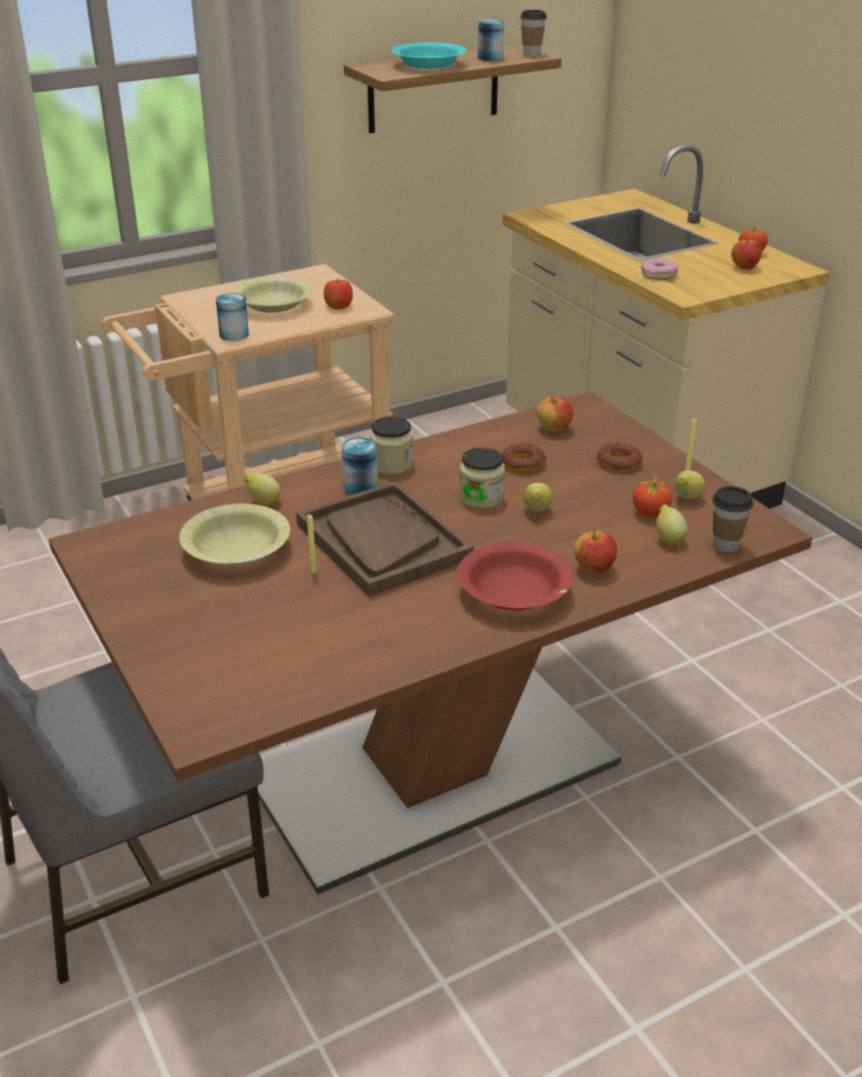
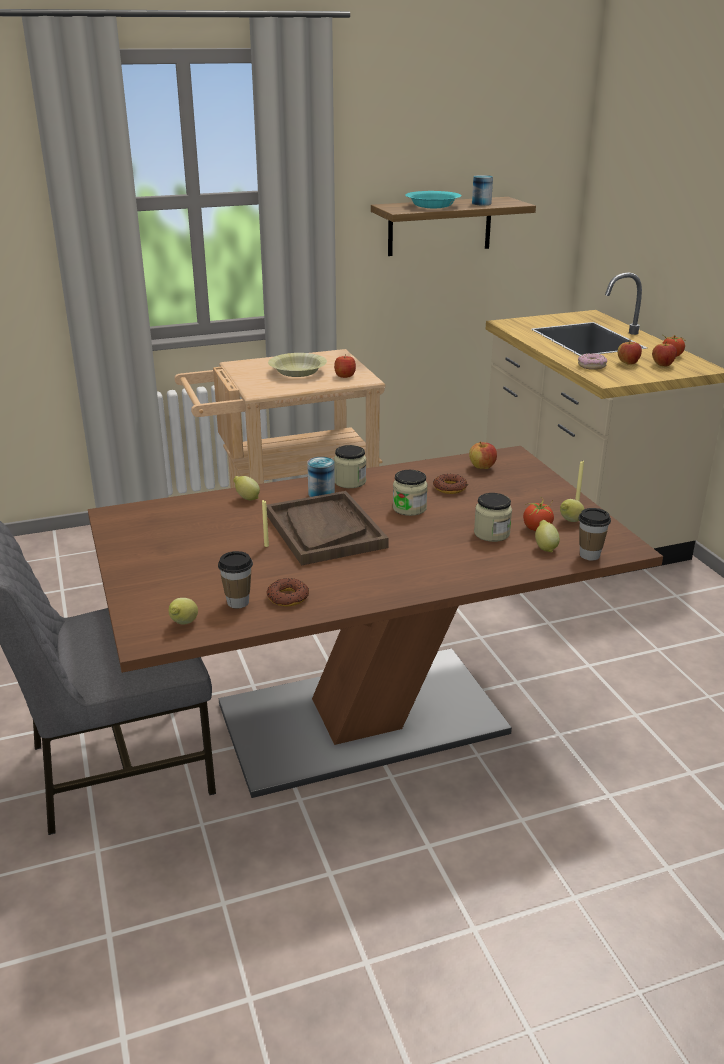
camera: 10 degrees right, 5 degrees down
(234, 335) = (262, 389): can -> none
(236, 550) = (216, 527): yellow bowl -> none
(514, 592) = (411, 572): red bowl -> none
(531, 54) = (514, 202): cup -> cup (238, 602)
(536, 511) = (448, 520): lemon -> lemon (183, 624)
(594, 568) = (479, 562): apple -> apple (628, 363)
(596, 525) = (491, 533): none -> jar
(619, 462) = (524, 493): donut -> donut (287, 597)

